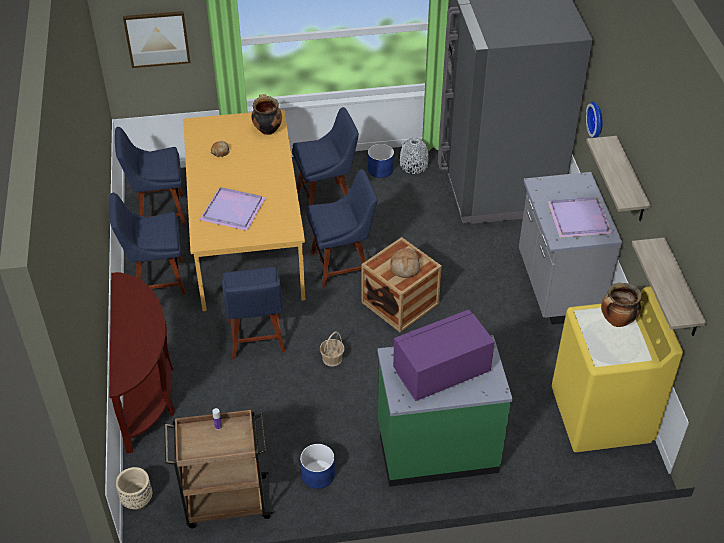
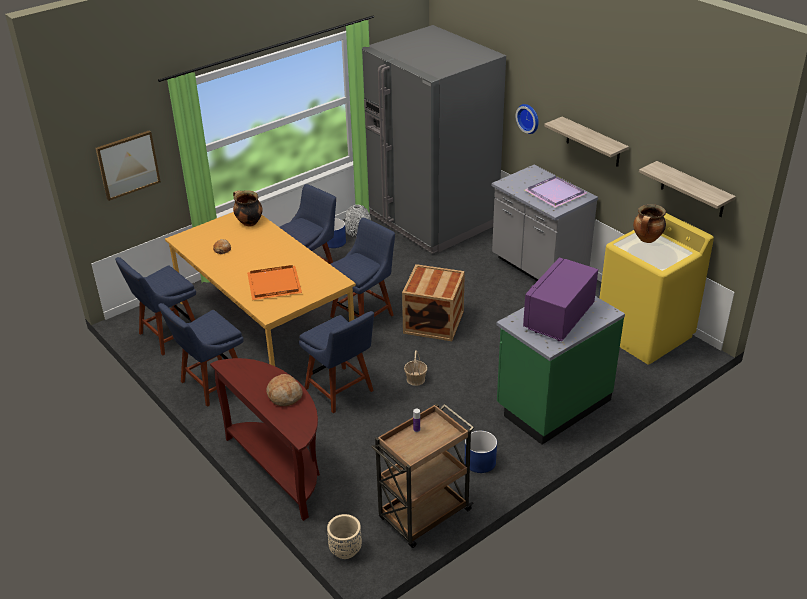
camera: 30 degrees left, 10 degrees down
(234, 209) = (275, 283): purple tray -> orange tray
(405, 267) = (437, 282): bread -> bread (284, 395)

